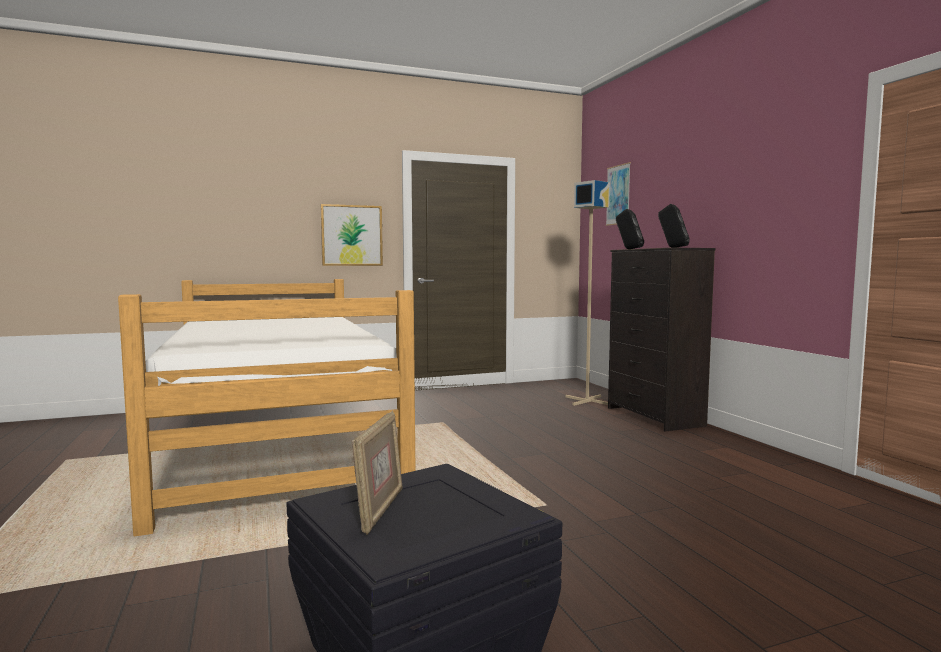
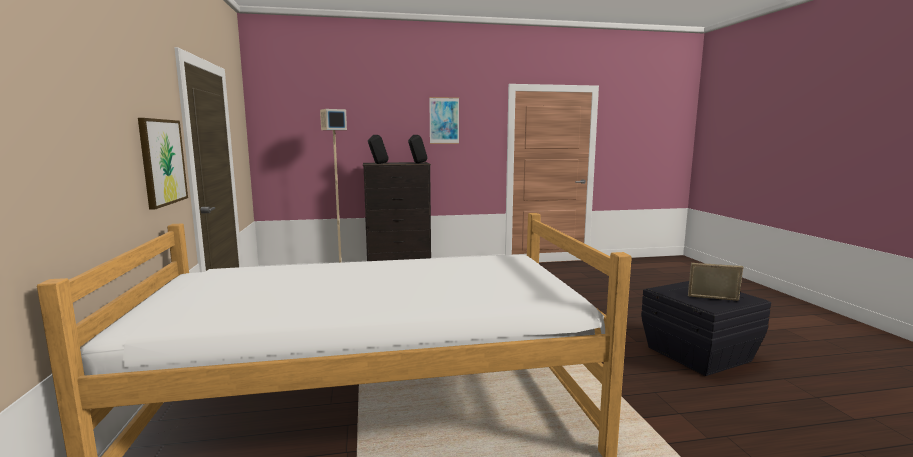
camera: 80 degrees left, 5 degrees up
(618, 195) = (310, 116): picture -> picture (444, 120)

